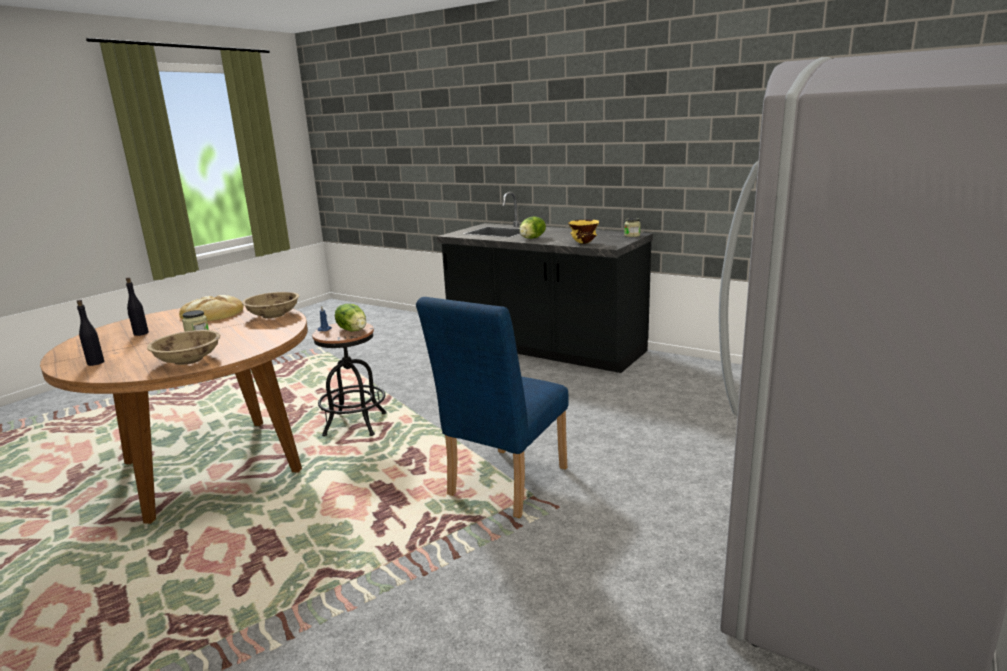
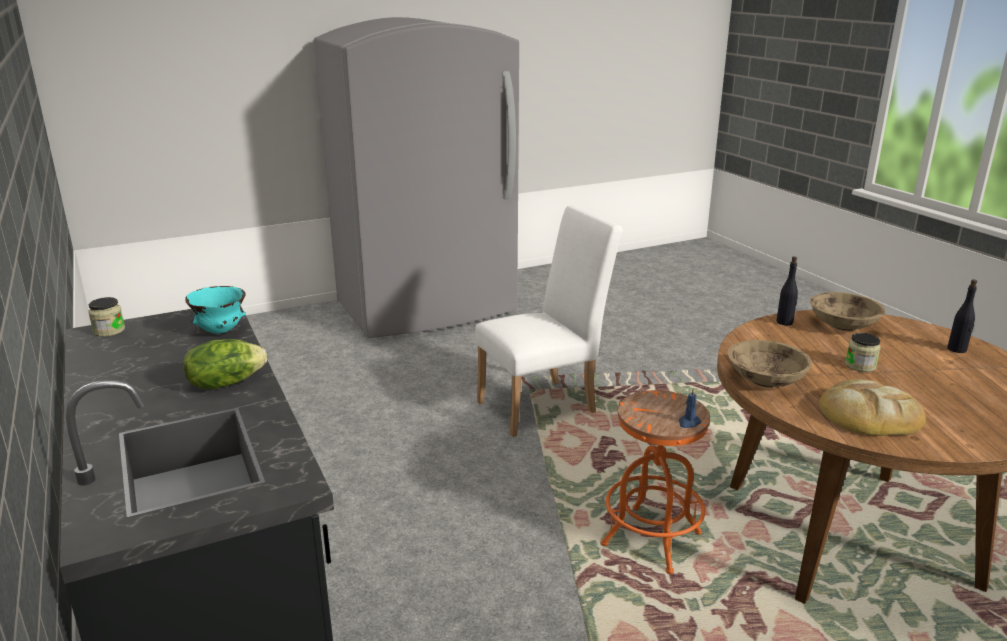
camera: 150 degrees left, 5 degrees up
(141, 333) = (954, 394): black bottle -> black bottle (784, 322)
(353, 330) = (648, 407): lettuce -> none
(355, 424) = (651, 539): black stool -> orange stool
(502, 486) = (544, 405): blue chair -> white chair
(583, 243) = (221, 331): yellow bowl -> turquoise bowl

